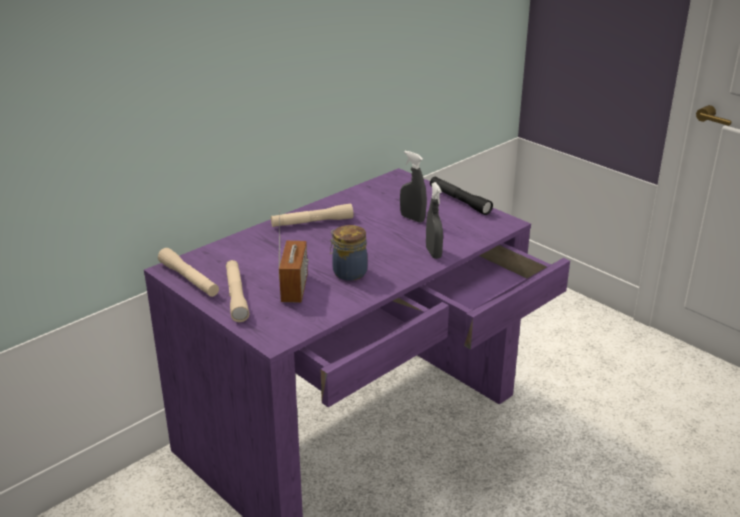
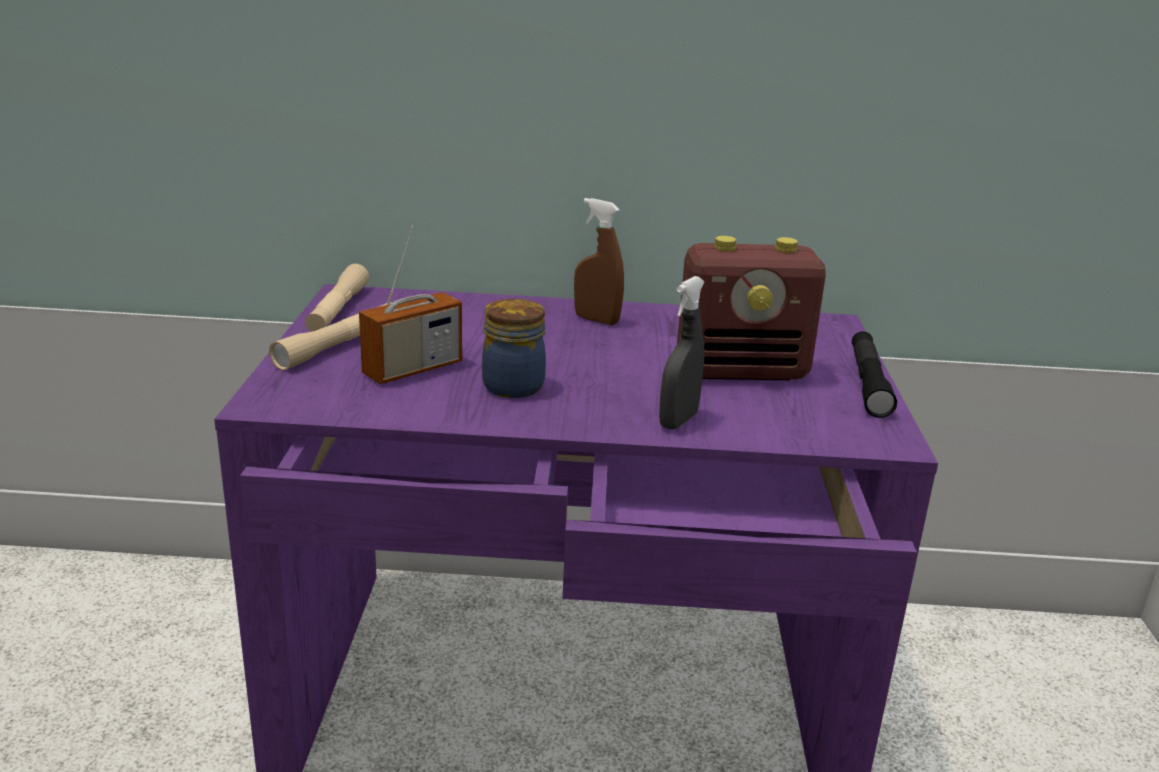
camera: 45 degrees right, 5 degrees down
(312, 222) = (596, 320): beige flashlight -> brown spray bottle
(412, 218) = (743, 371): grey spray bottle -> radio

